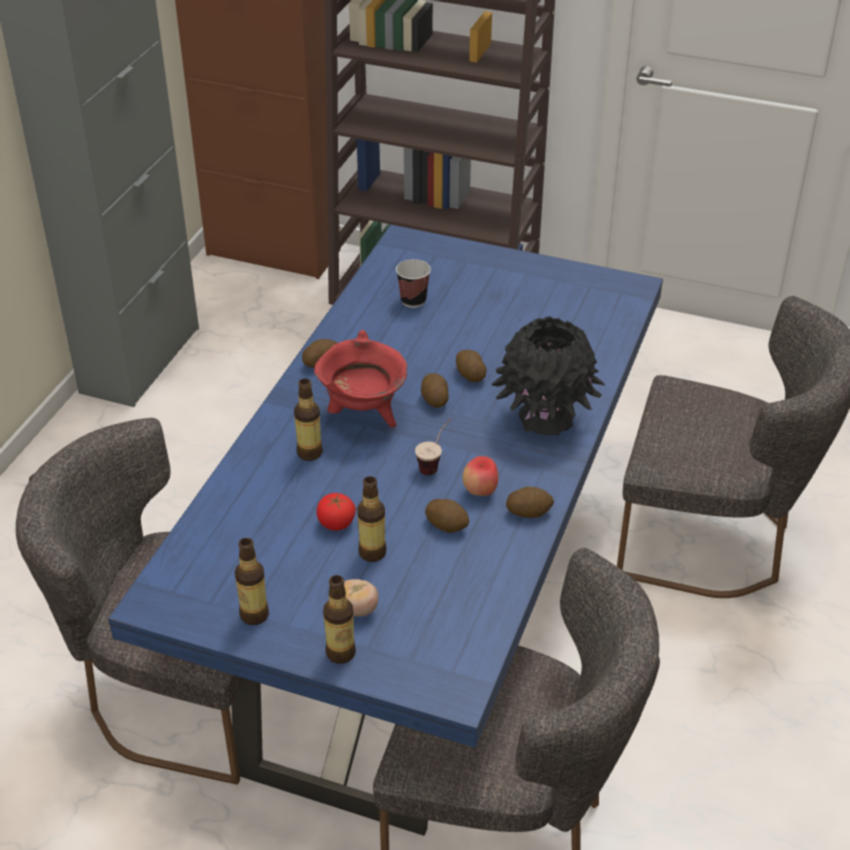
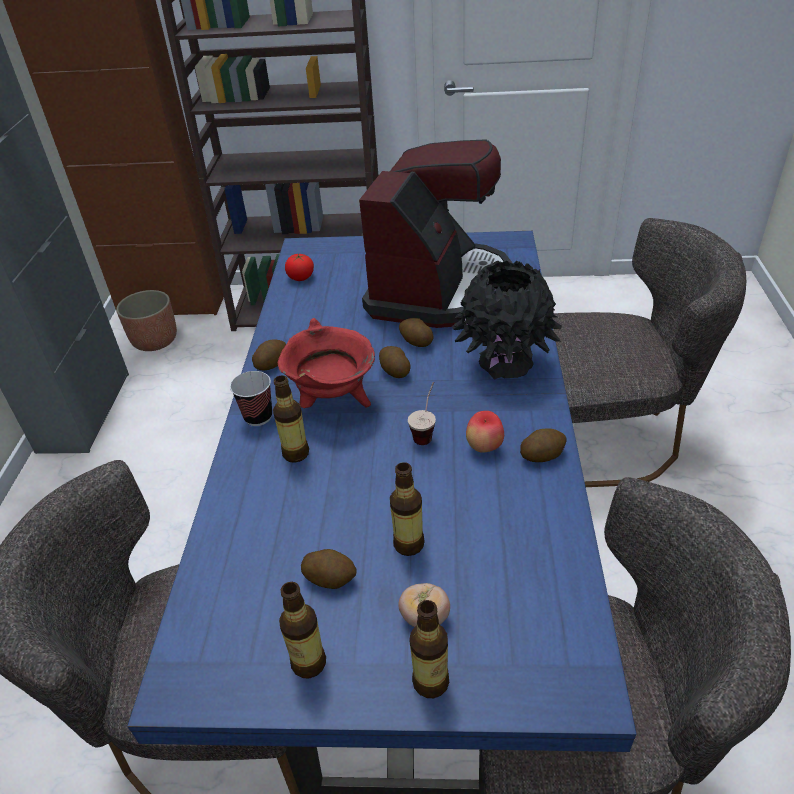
camera: 15 degrees left, 0 degrees up
(239, 295) = (155, 341): none -> planter
(336, 523) = (355, 521): tomato -> tomato (301, 277)
(413, 300) = (333, 292): cup -> cup (258, 417)
(447, 525) = (470, 491): potato -> potato (330, 578)
(523, 324) = (440, 289): none -> coffee machine

